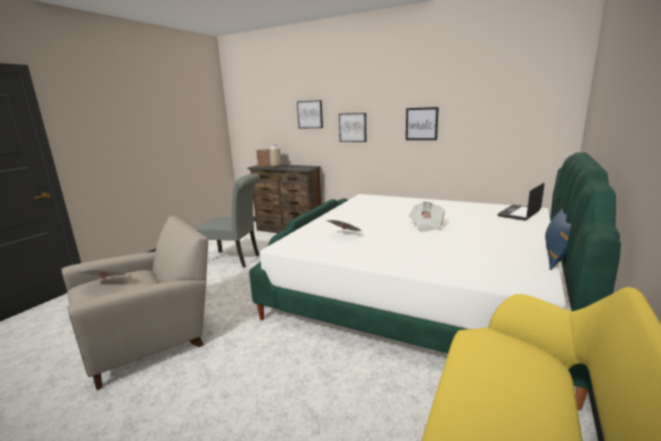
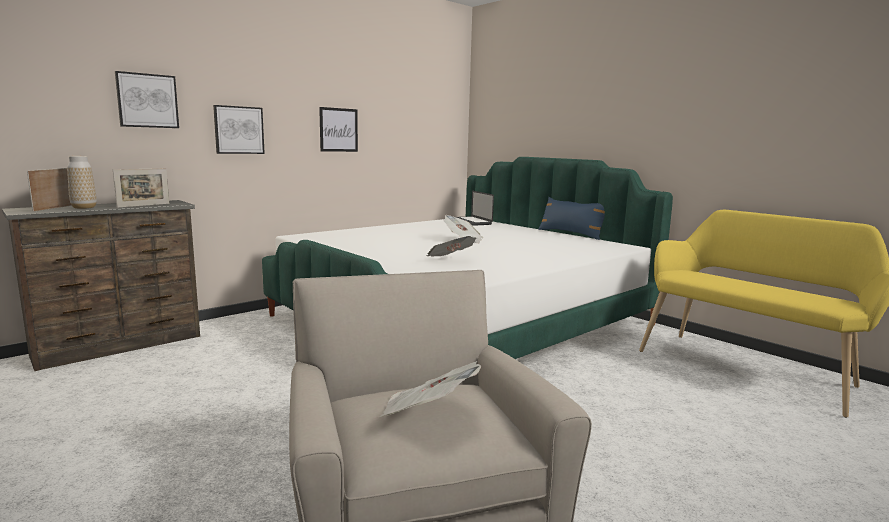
camera: 70 degrees left, 5 degrees down
(234, 259) = (162, 410): grey chair -> none
(292, 168) = (144, 205): none -> picture frame

